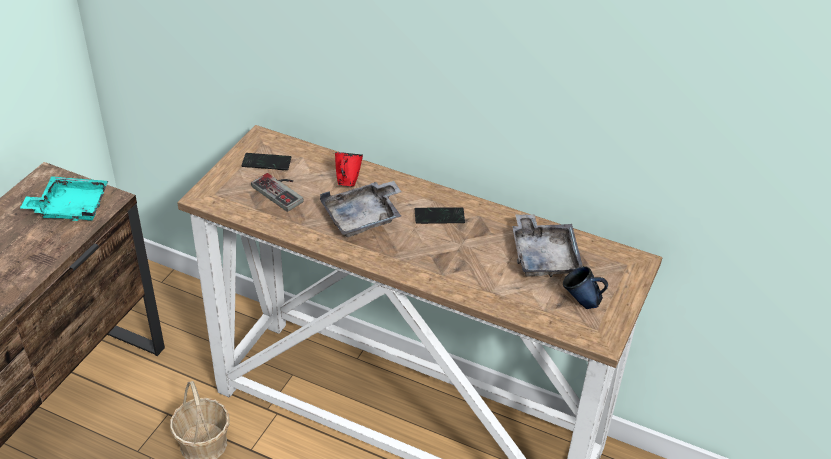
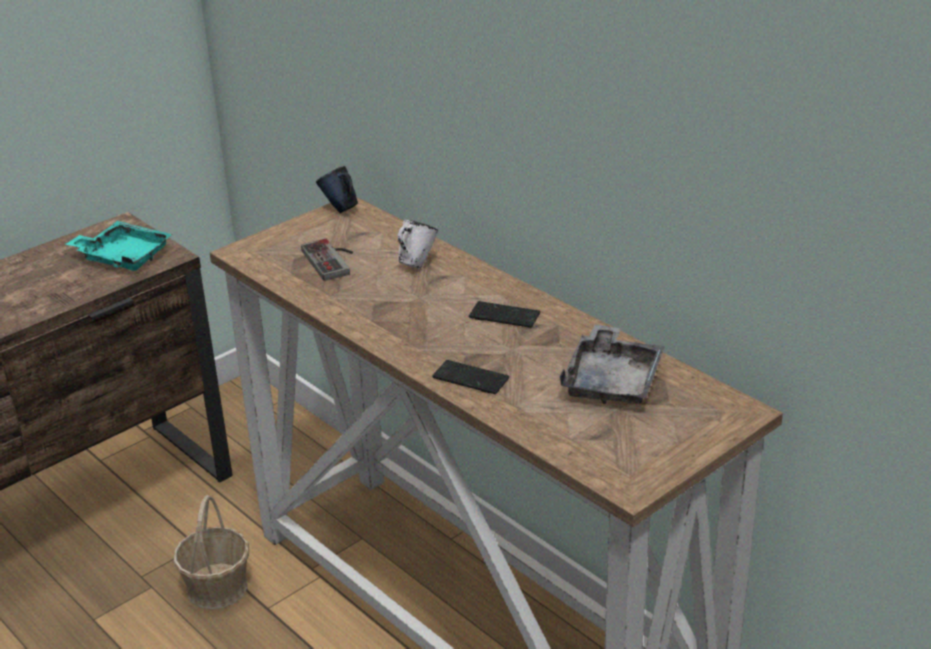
camera: 25 degrees right, 10 degrees down
(266, 163) = (335, 231): phone -> phone (470, 379)
(347, 182) = (416, 264): red mug -> white mug
(363, 218) = (409, 301): grey tray -> none
(581, 303) = (627, 441): blue mug -> blue mug (340, 209)

